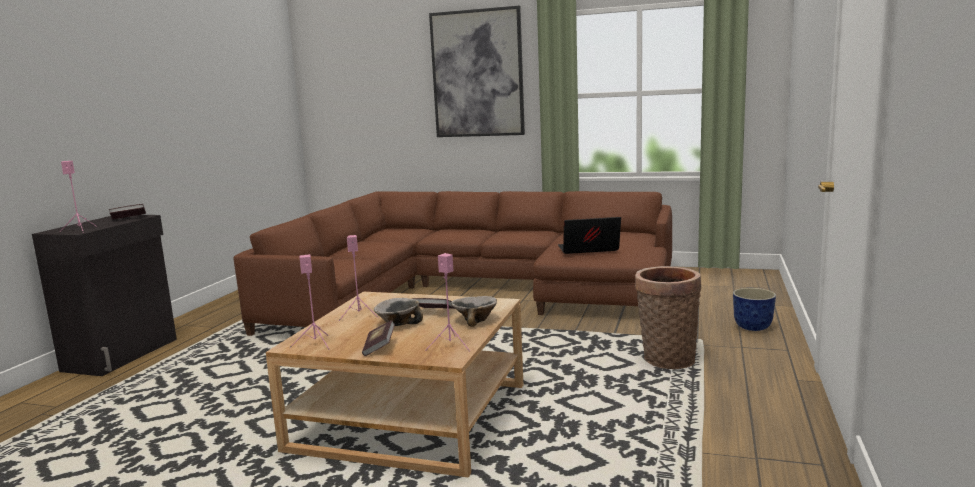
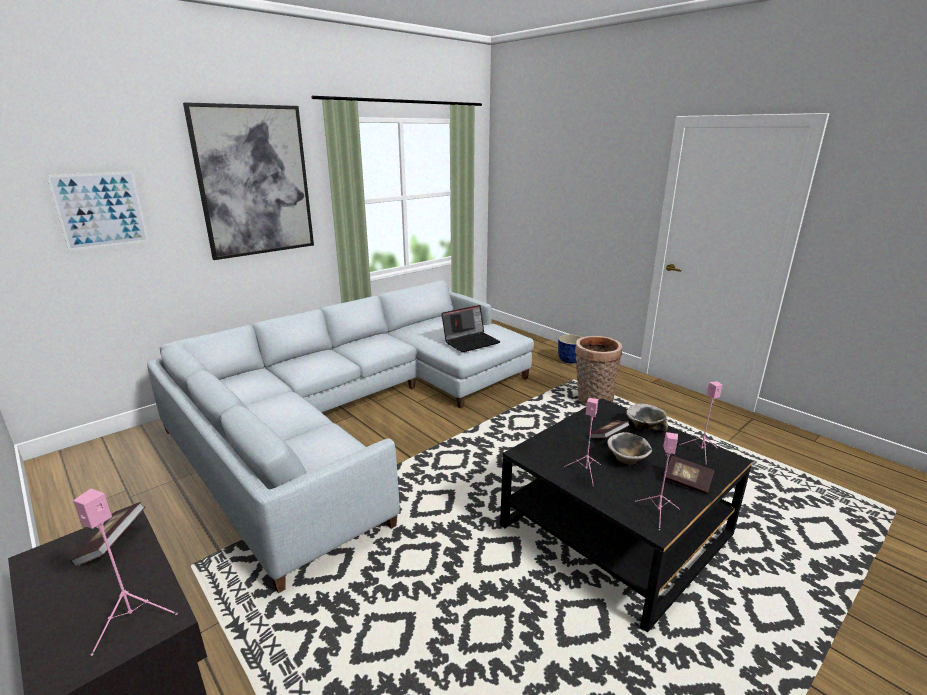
camera: 60 degrees left, 10 degrees up
(373, 93) = (101, 210): none -> picture
(411, 416) = (615, 530): beige coffee table -> black coffee table
(471, 290) = (356, 413): brown sofa -> grey sofa
(587, 250) = (471, 341): laptop -> laptop turned 150 degrees counterclockwise

